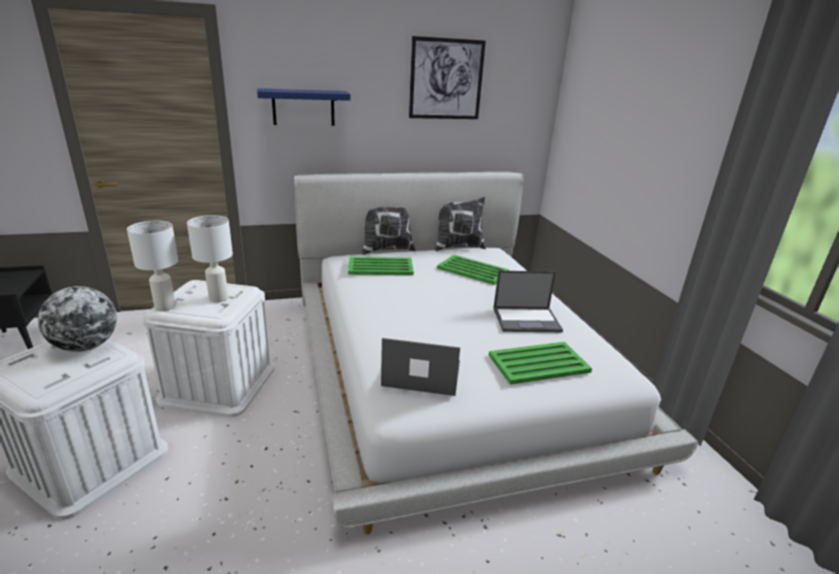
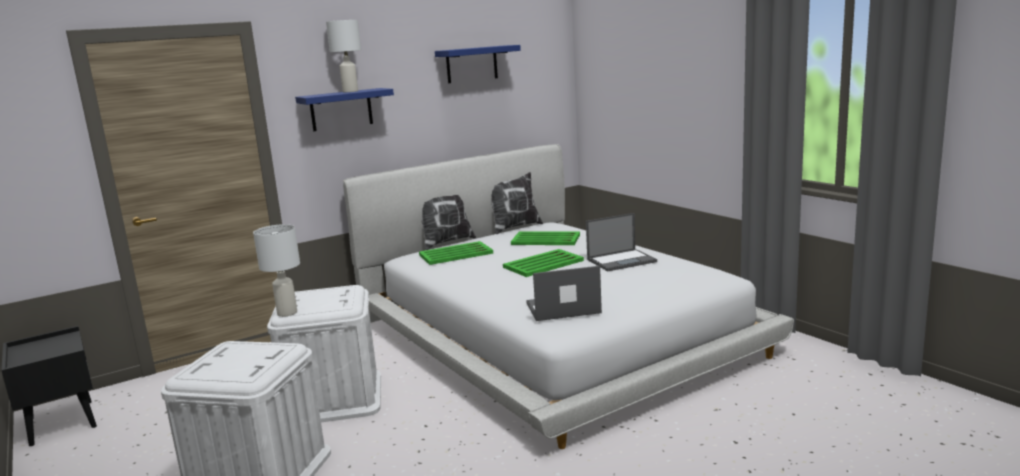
camera: 15 degrees left, 10 degrees down
(86, 346) = (250, 348): globe -> none
(218, 298) = (332, 297): white table lamp -> white table lamp (350, 91)
(446, 79) = (471, 64): picture -> blue shelf
(537, 363) = (651, 283): green tray -> green tray (542, 264)

